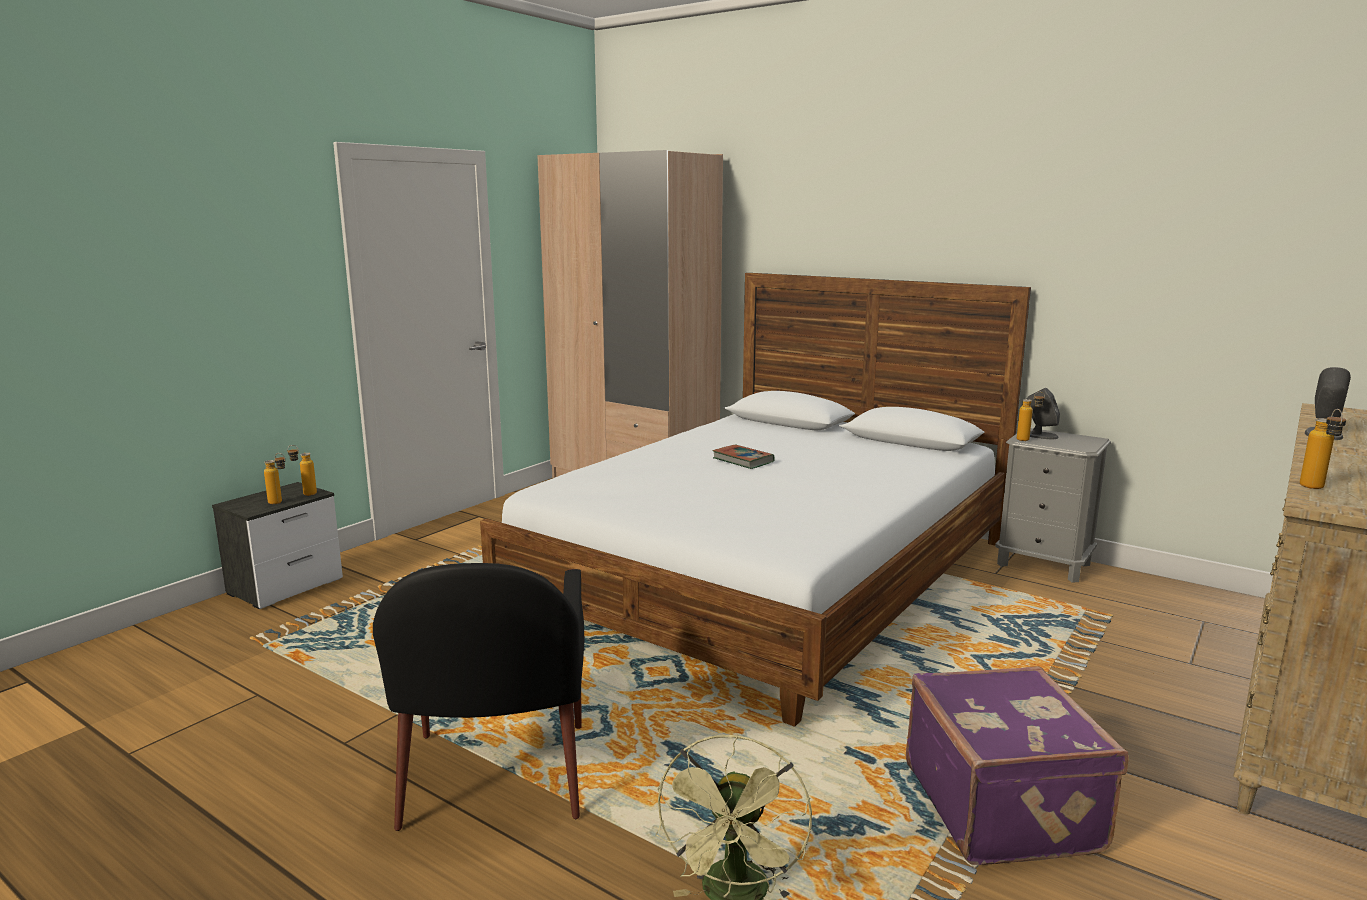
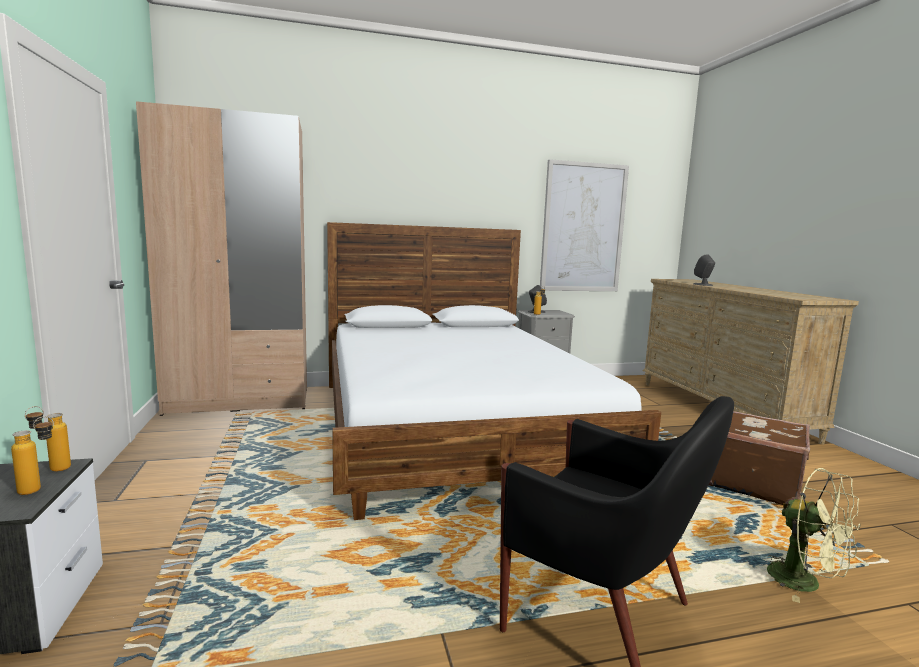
camera: 50 degrees left, 5 degrees down
(743, 460) = (438, 346): book -> none
(1003, 806) = (749, 482): purple suitcase -> brown suitcase
(1174, 285) = (583, 228): none -> picture
(1316, 489) = (781, 296): bottle -> none

